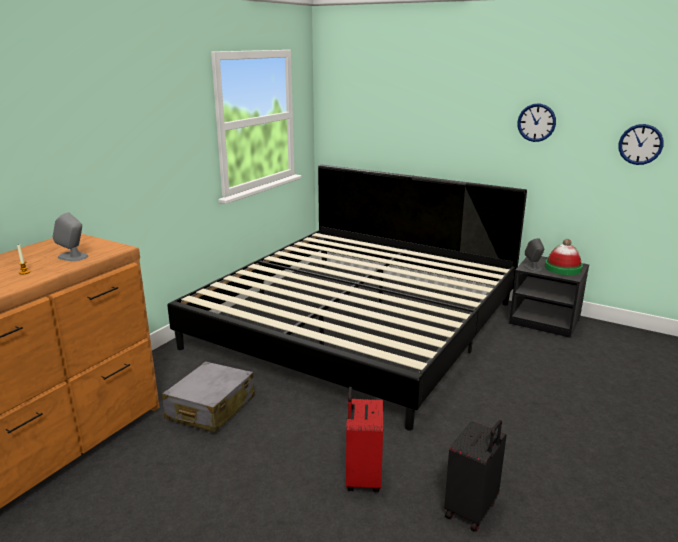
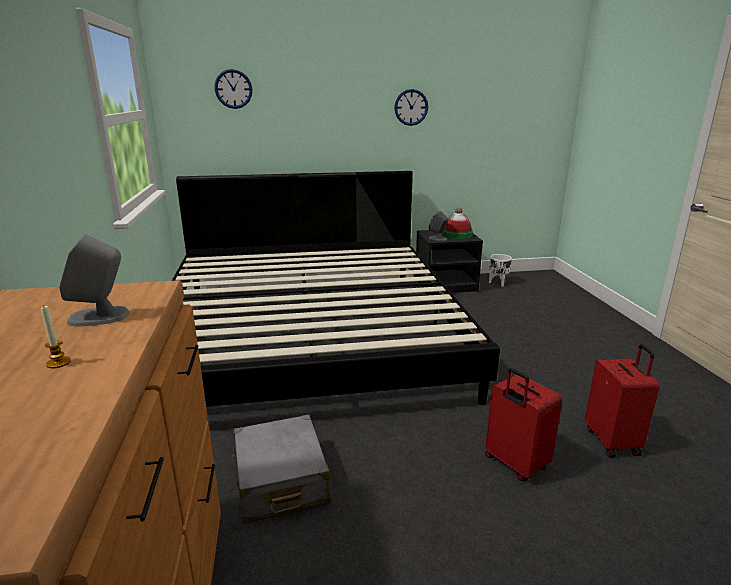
camera: 40 degrees left, 0 degrees up
(472, 510) = (613, 441): black suitcase -> red suitcase
(610, 337) = (498, 283): none -> white planter
(640, 144) = (494, 119): wall clock -> wall clock (233, 89)

